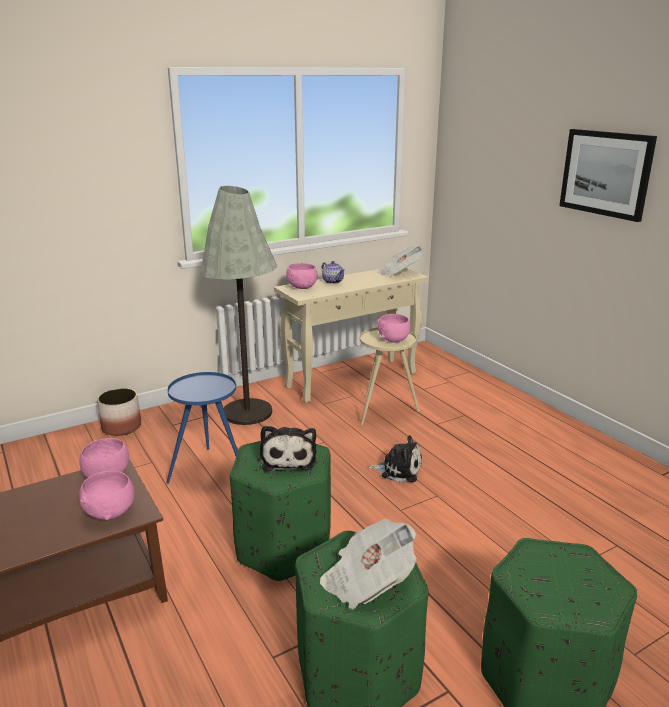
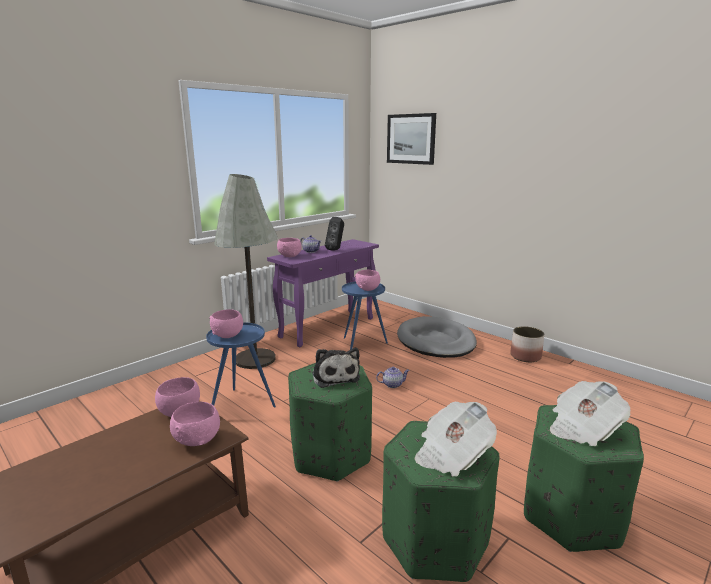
camera: 15 degrees left, 5 degrees down
(122, 427) = (150, 383): planter -> planter (525, 356)
(193, 388) = (228, 335): none -> pink bowl
(352, 379) = (328, 327): beige console table -> purple console table
(366, 281) = (336, 249): none -> black speaker
(385, 411) = (363, 346): beige side table -> blue side table
(398, 469) = (392, 384): plush toy -> teapot
(399, 272) = (356, 243): newspaper -> newspaper (583, 428)
(485, 416) = (436, 341): none -> grey dog bed
(606, 173) = (506, 159): picture -> picture (411, 139)

